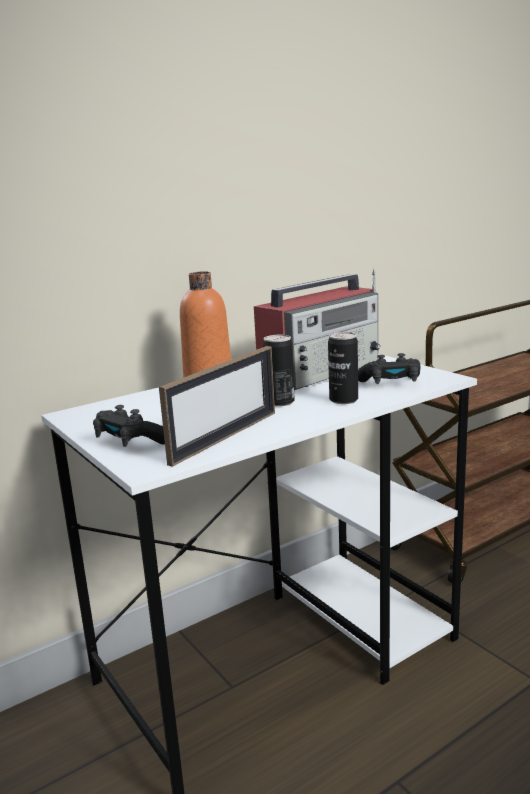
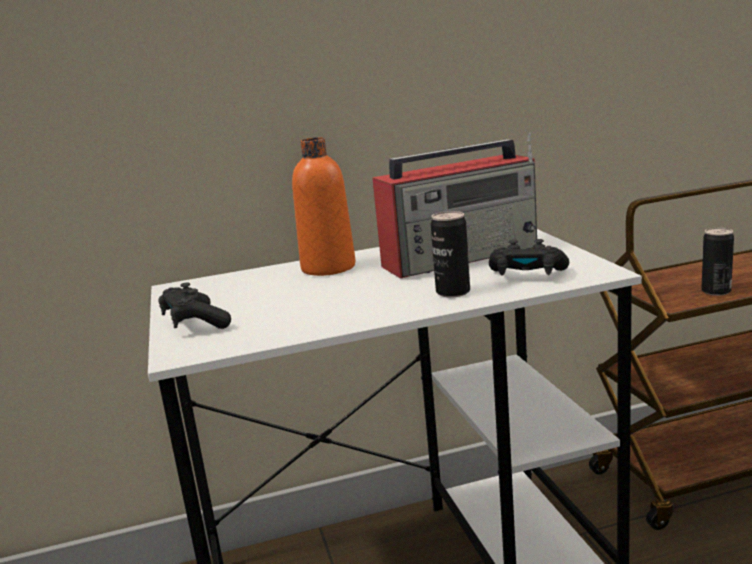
camera: 20 degrees right, 0 degrees up
(225, 437) = (287, 326): picture frame -> none
(280, 402) = (383, 289): can -> can (716, 291)

